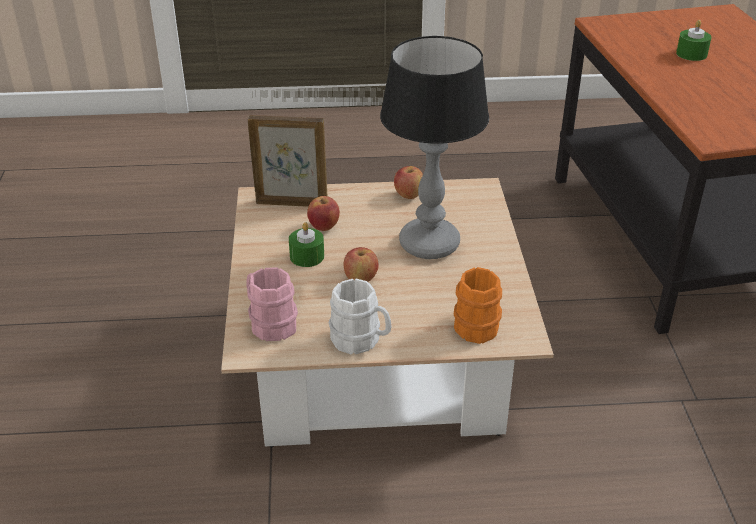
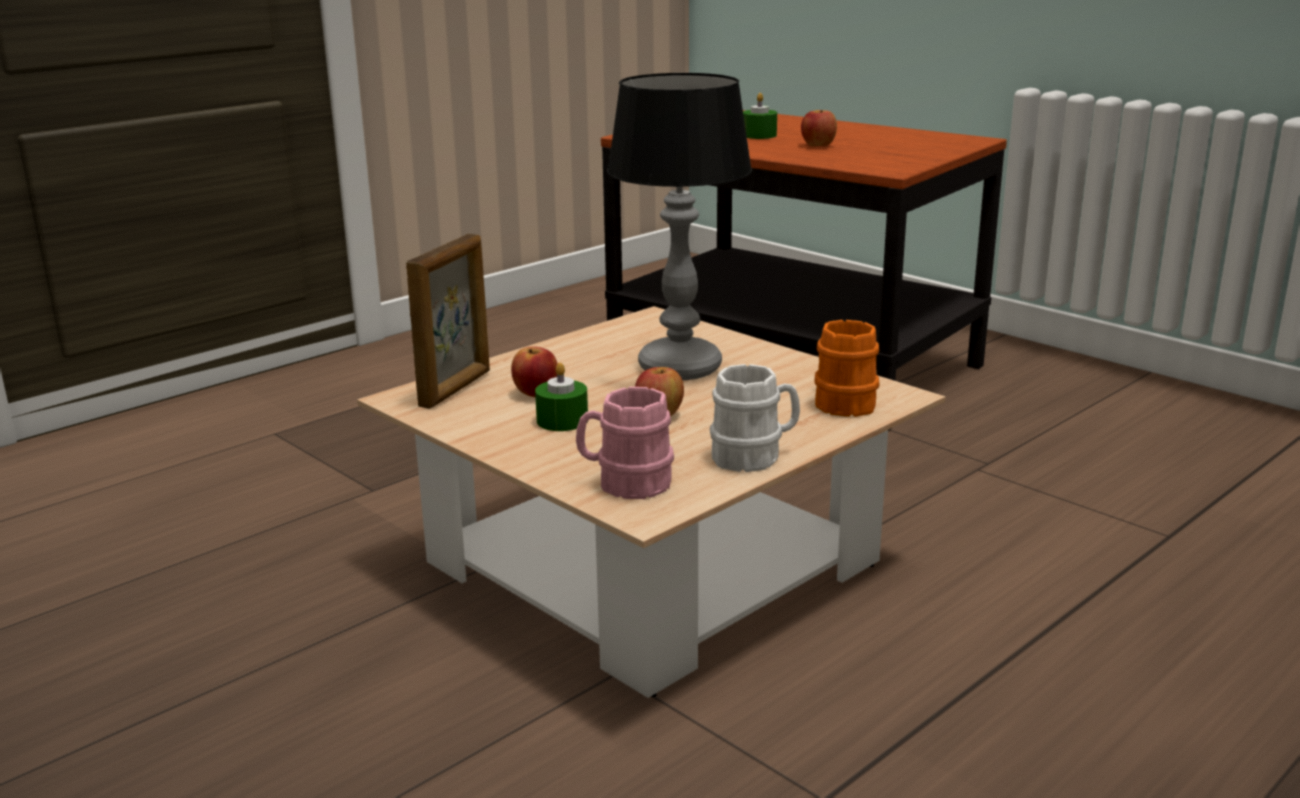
camera: 40 degrees left, 15 degrees down
(292, 202) = (456, 389): picture frame -> picture frame turned 150 degrees clockwise
(408, 195) = (585, 343): apple -> apple (818, 145)

